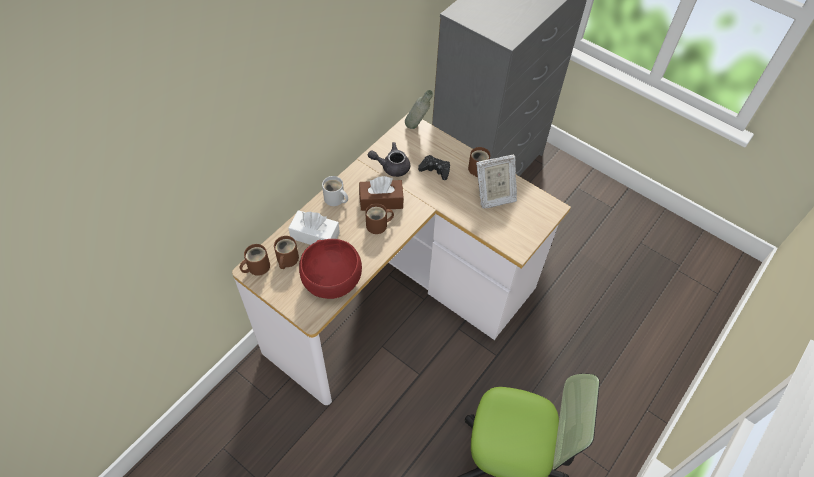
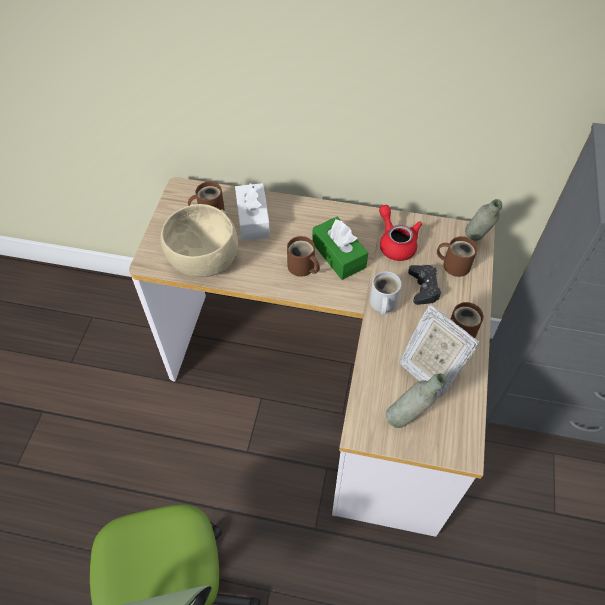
camera: 65 degrees right, 0 degrees up
(256, 267) = (187, 192): brown mug -> brown mug (454, 264)
(333, 281) = (204, 260): red bowl -> beige bowl
(335, 199) = (312, 215): white mug -> white mug (382, 303)
(381, 201) = (338, 255): brown tissue box -> green tissue box
(391, 166) = (395, 243): grey teapot -> red teapot
(521, 223) = (407, 419): none -> grey bottle

